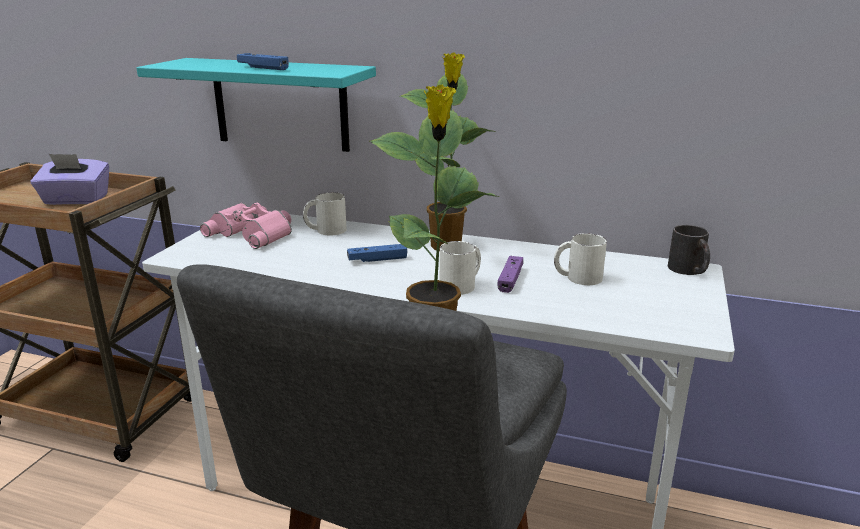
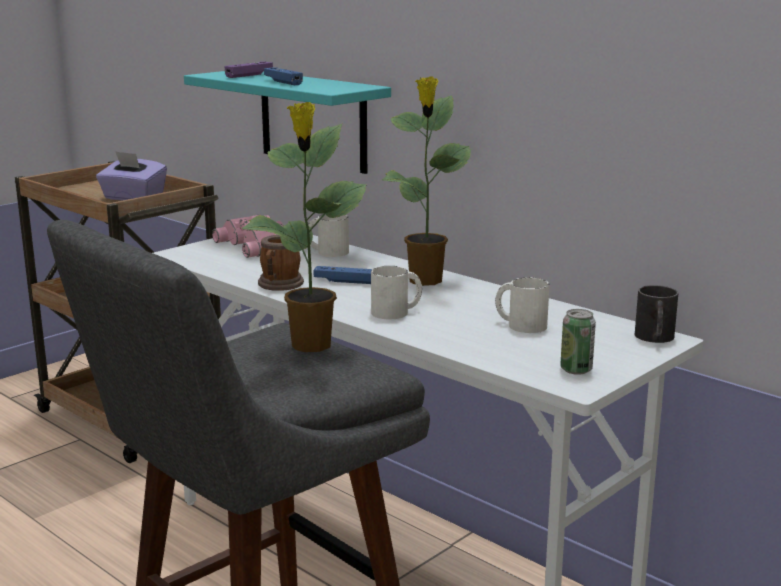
camera: 25 degrees right, 5 degrees down
(321, 275) = (279, 285): none -> mug
(510, 280) = (448, 316): purple game controller -> purple game controller (249, 75)
(678, 315) = (576, 369): none -> can

